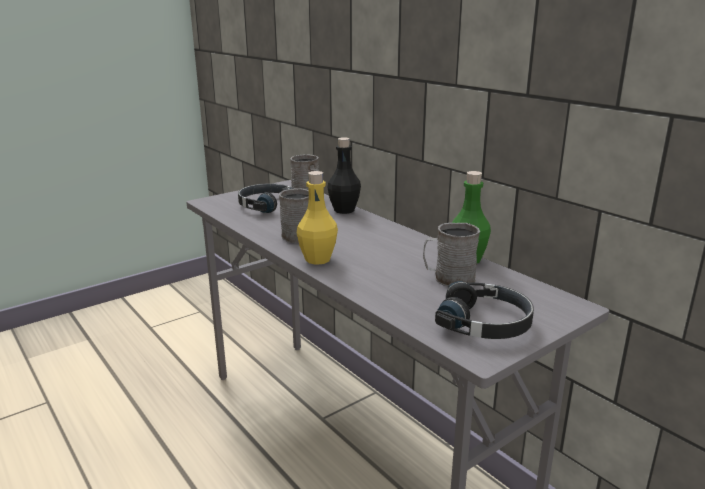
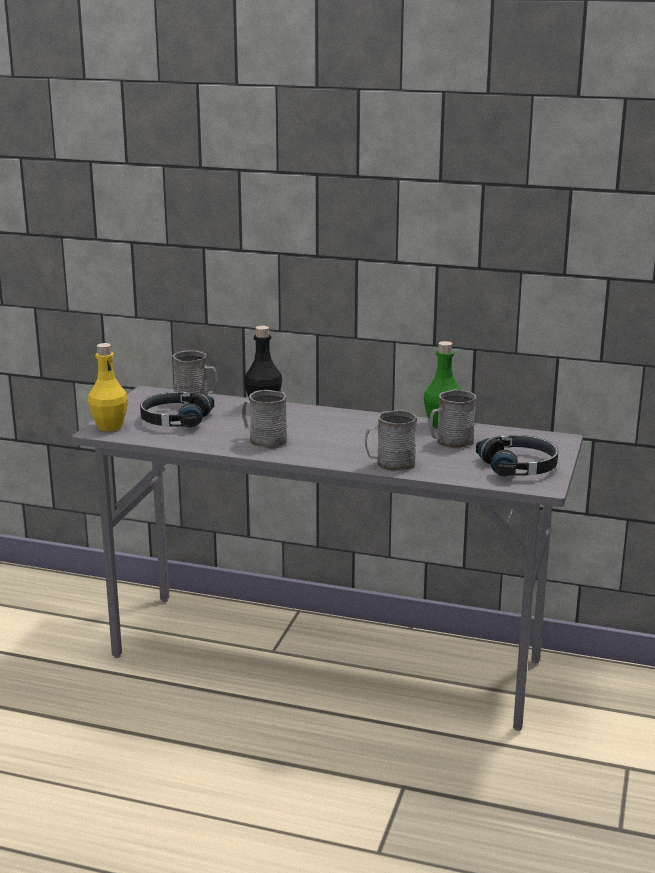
camera: 35 degrees left, 0 degrees up
(318, 259) = (323, 456): yellow bottle -> yellow bottle (109, 427)
(359, 283) = (390, 464): none -> grey mug

